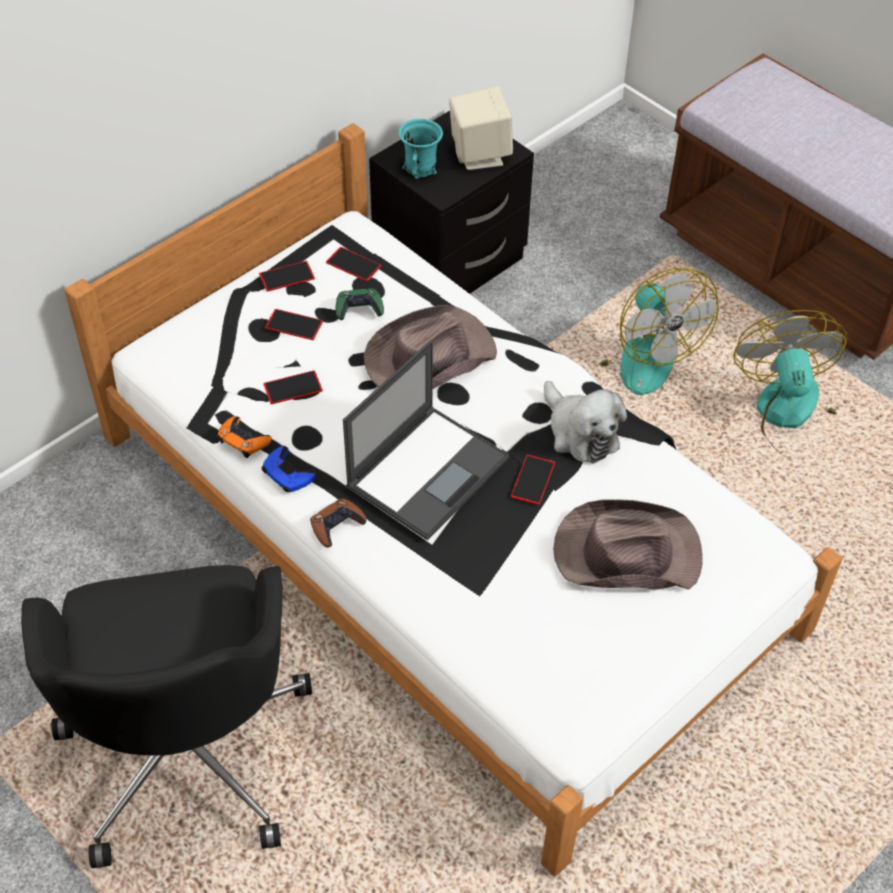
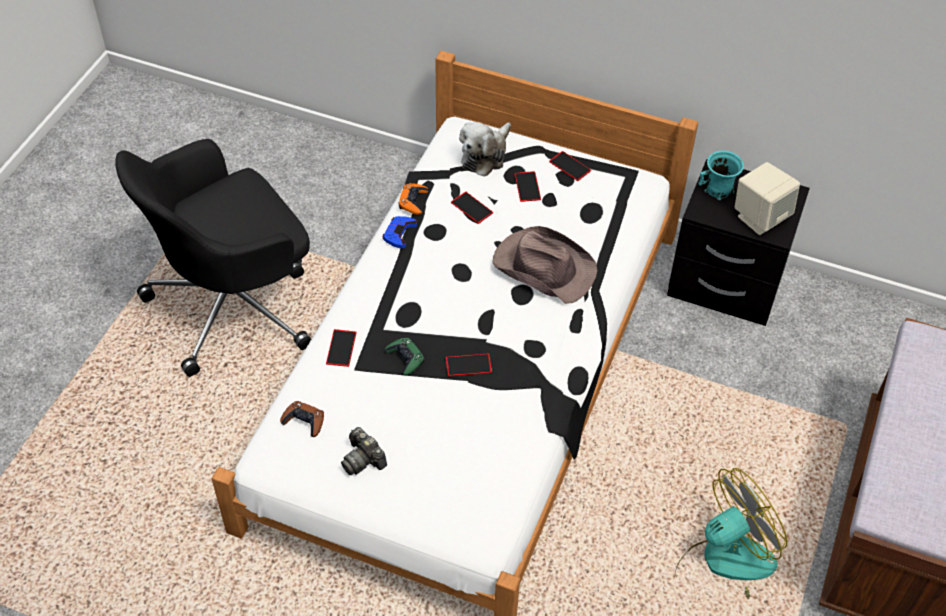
camera: 65 degrees right, 0 degrees up
(337, 525) = (371, 274): brown game controller -> brown game controller (304, 421)
(353, 264) = (607, 196): phone -> phone (341, 348)
(359, 308) = (565, 213): green game controller -> green game controller (405, 358)
(428, 471) = (442, 304): laptop -> none
(580, 432) = (530, 379): plush toy -> plush toy (485, 155)
(619, 632) = (363, 459): none -> camera
(625, 553) = (434, 441): brown hat -> none
(637, 354) = (717, 435): fan -> none

